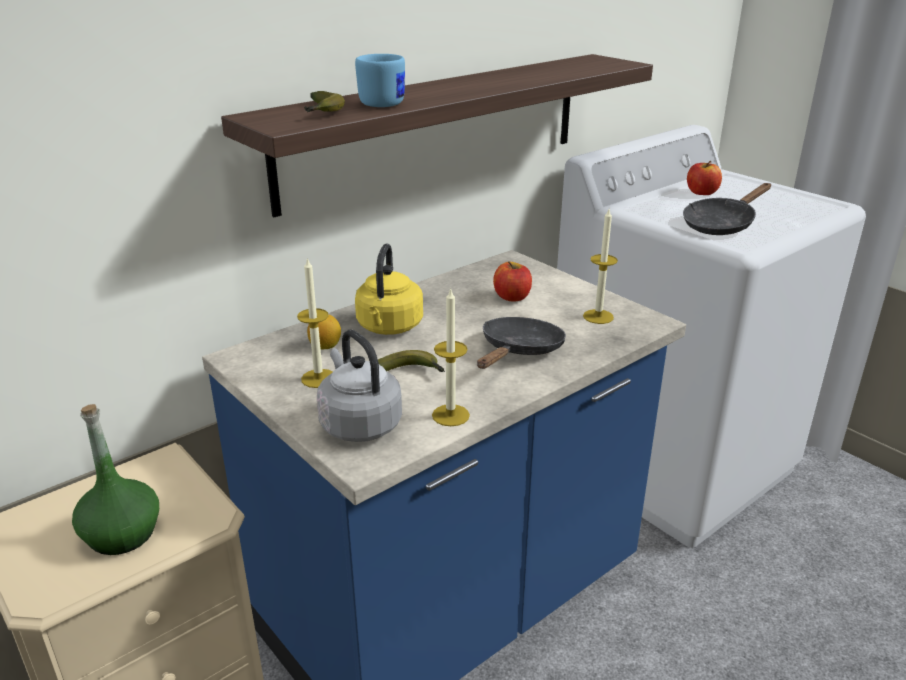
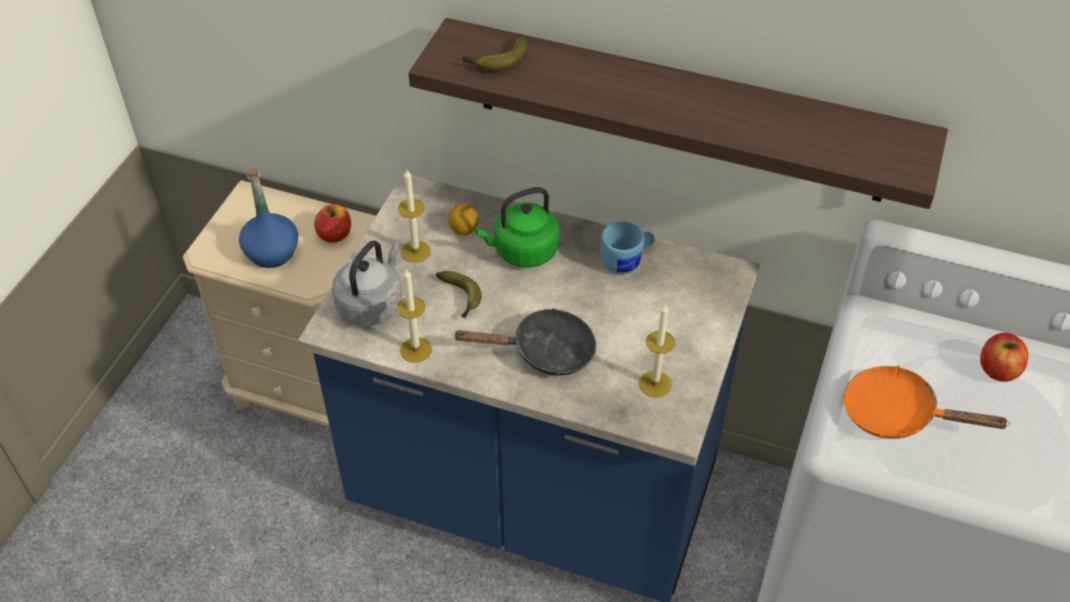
camera: 60 degrees right, 20 degrees up
(122, 534) = (272, 252): green bottle -> blue bottle
(384, 102) = (558, 79): blue mug -> blue mug (627, 261)
(389, 327) = (522, 252): yellow kettle -> green kettle
(512, 297) = (645, 307): apple -> apple (335, 235)
(721, 224) = (897, 414): black frying pan -> orange frying pan

